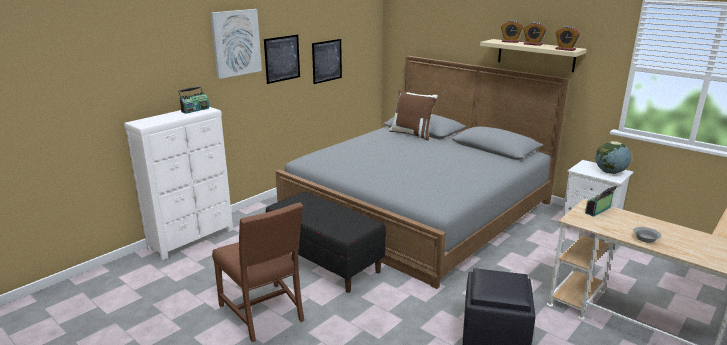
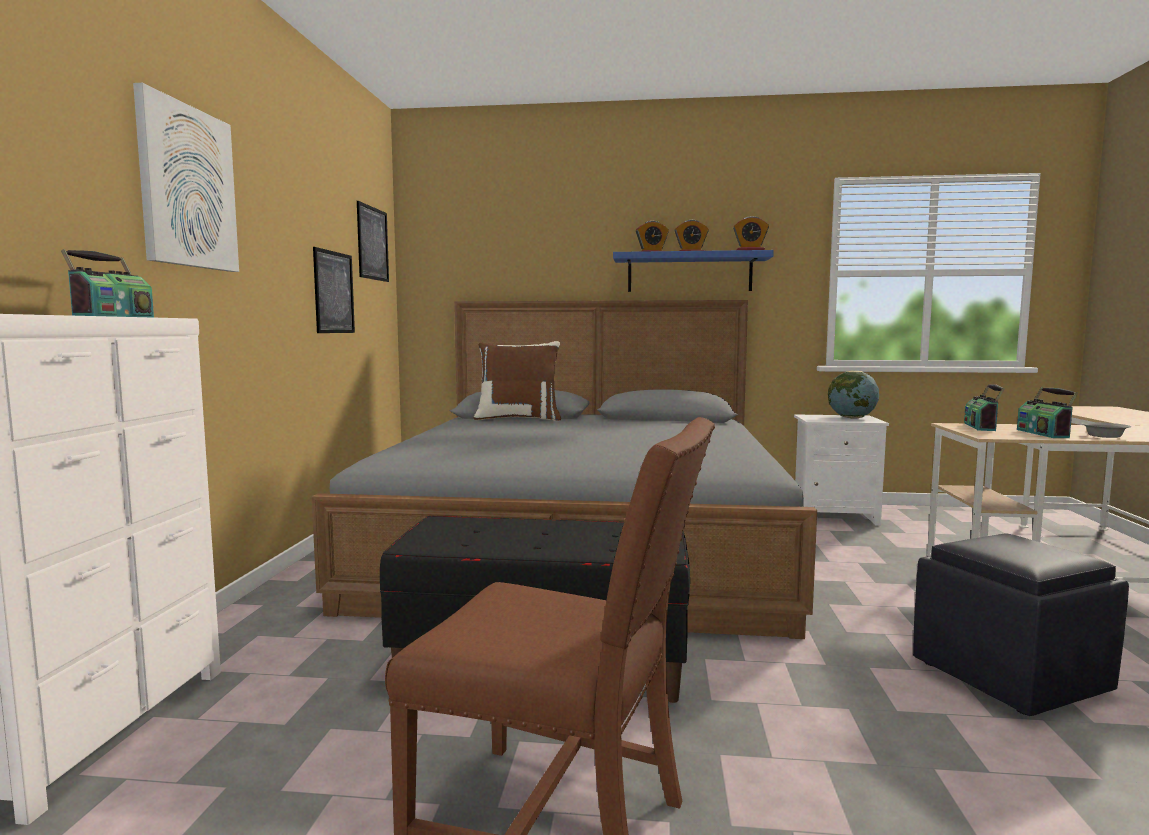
camera: 35 degrees left, 15 degrees down
(282, 58) = (269, 260): picture -> picture (372, 243)
(535, 55) = (689, 273): beige shelf -> blue shelf
(614, 226) = (1043, 433): none -> radio

